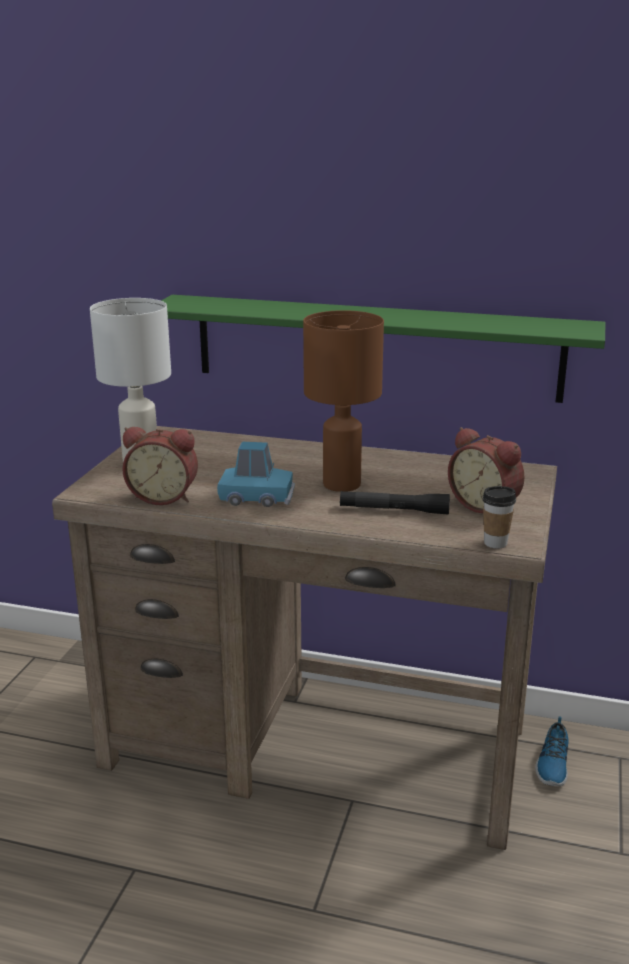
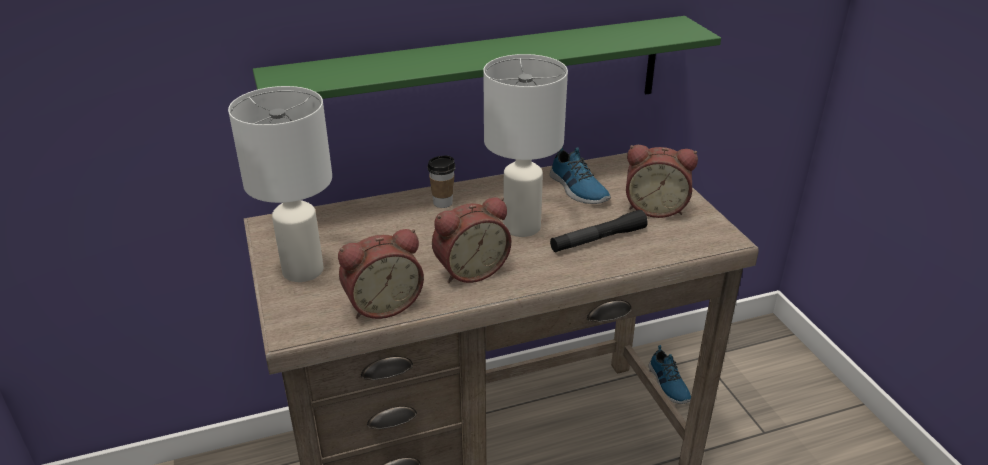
camera: 35 degrees left, 10 degrees up
(257, 497) = (470, 270): blue toy car -> alarm clock
(343, 484) = (522, 226): brown table lamp -> white table lamp
(432, 474) = (577, 189): none -> shoe
(495, 543) = (709, 244): cup -> cup (443, 203)

